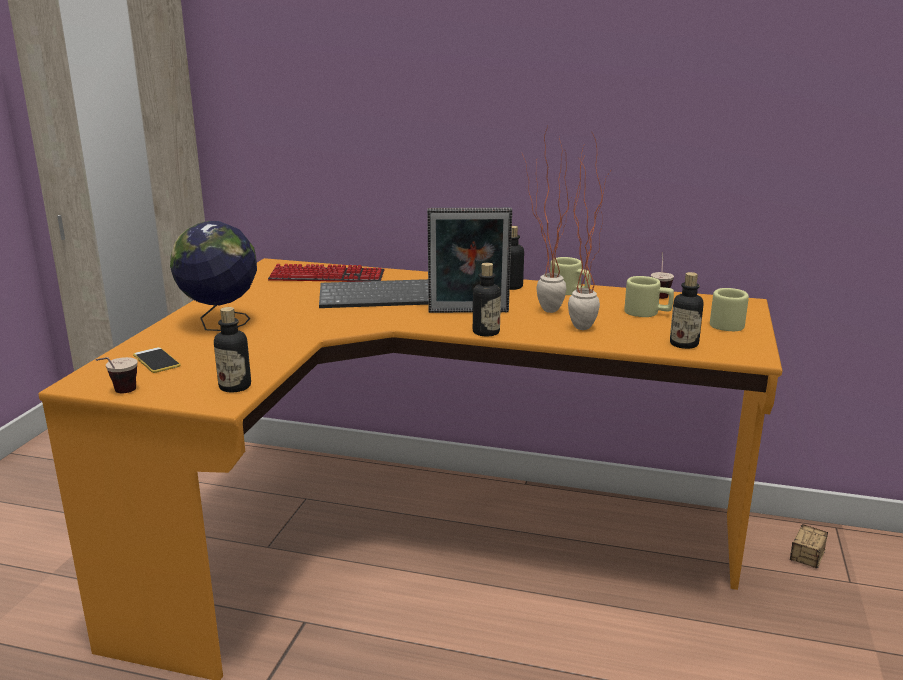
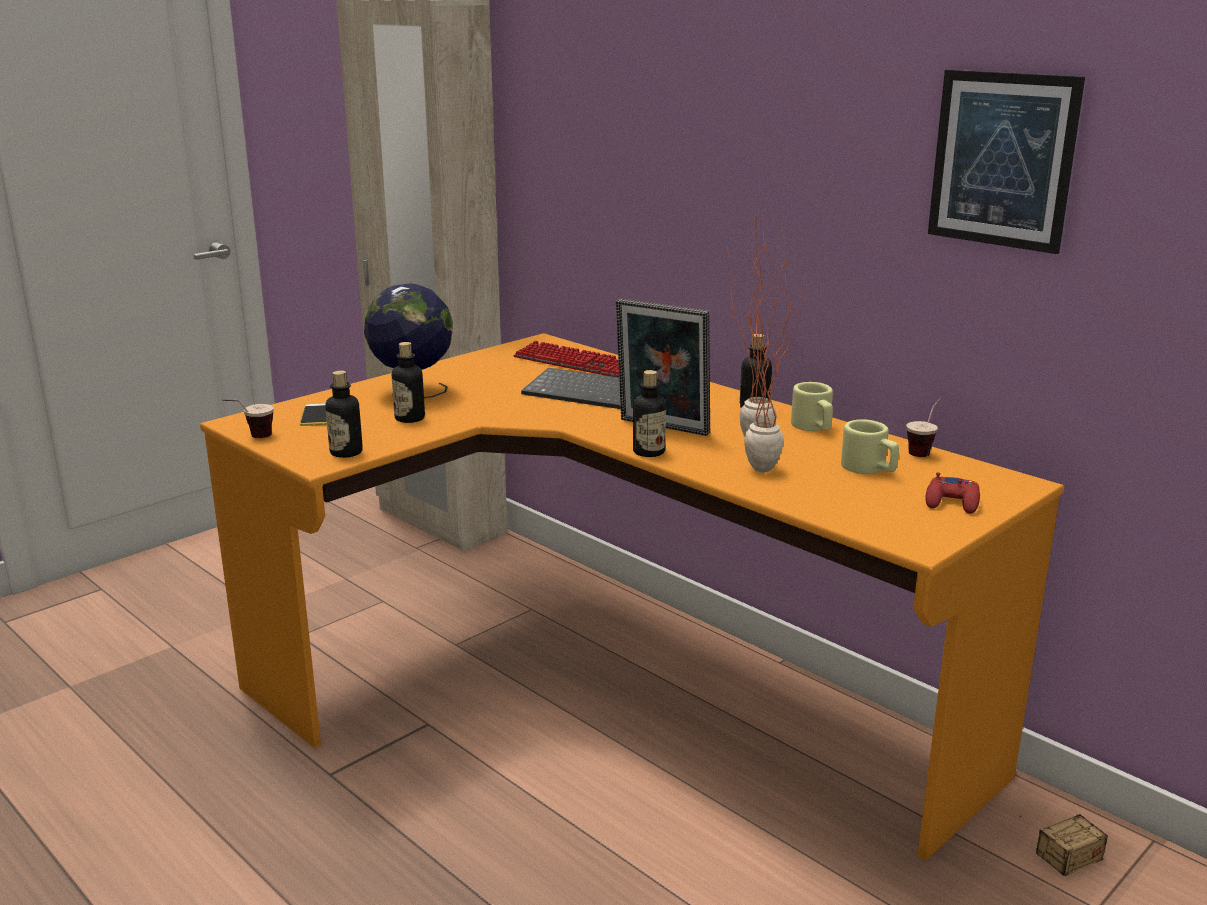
camera: 30 degrees right, 0 degrees up
(684, 344) = (853, 513): bottle -> bottle (409, 418)
(704, 69) = (1002, 160): none -> picture
(727, 323) = (952, 502): beige mug -> red game controller

